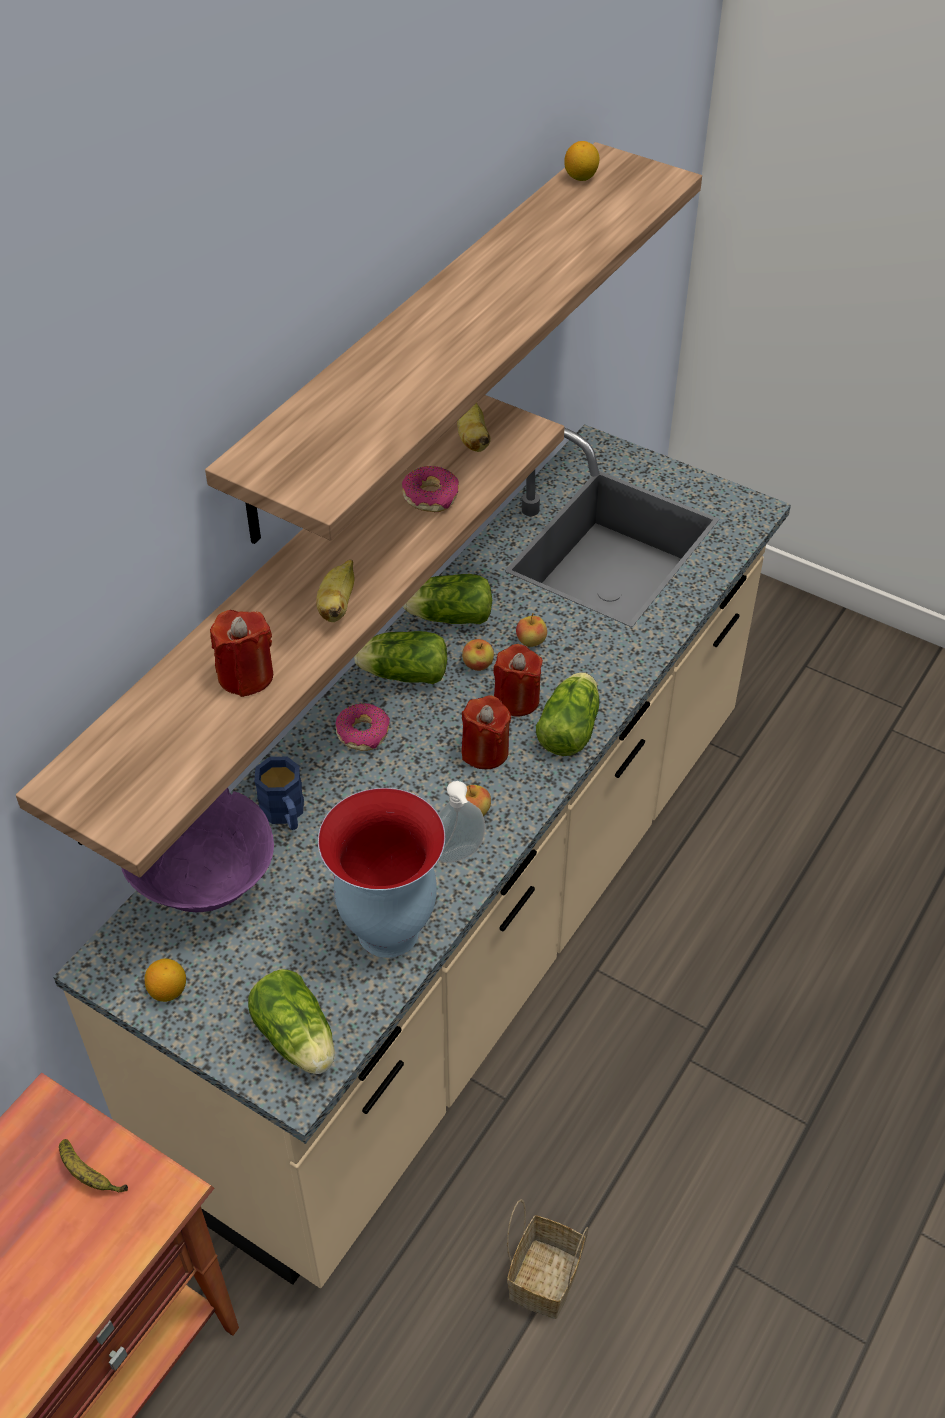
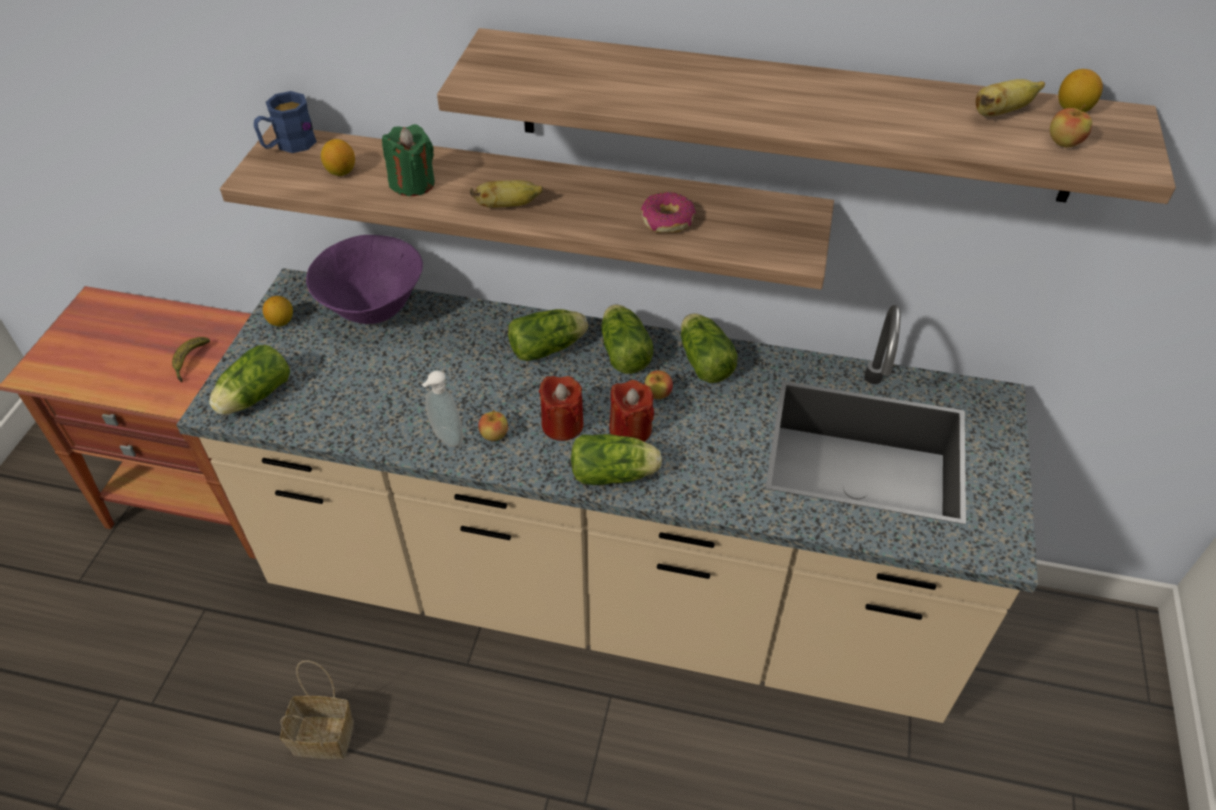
camera: 70 degrees right, 0 degrees up
(179, 737) = (341, 171): none -> lemon
(246, 676) = (413, 183): red candle -> green candle
(285, 814) = (452, 330): blue mug -> blue mug (288, 145)
(363, 733) = (550, 347): donut -> lettuce
(388, 933) = (358, 418): vase -> none
(473, 440) = (760, 226): banana -> banana (1001, 112)
(531, 641) = (705, 421): apple -> apple (1064, 143)

